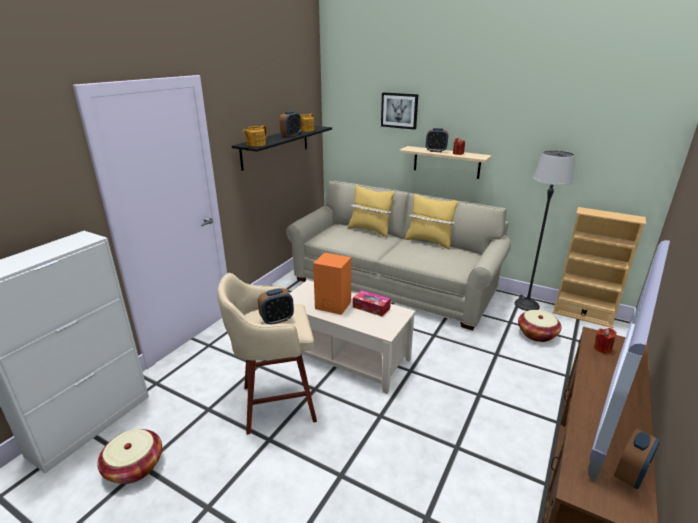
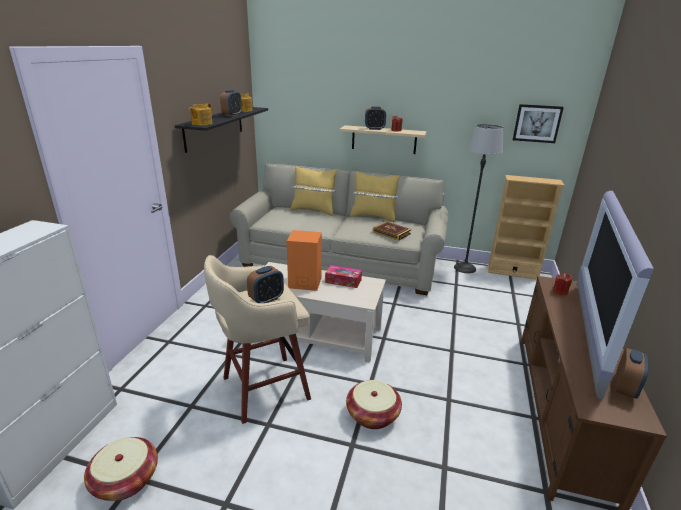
camera: 15 degrees left, 0 degrees up
(399, 110) = (335, 90): picture -> picture (537, 123)
(441, 261) = (391, 233): none -> book
(537, 334) = (481, 292): basket -> basket (372, 415)

